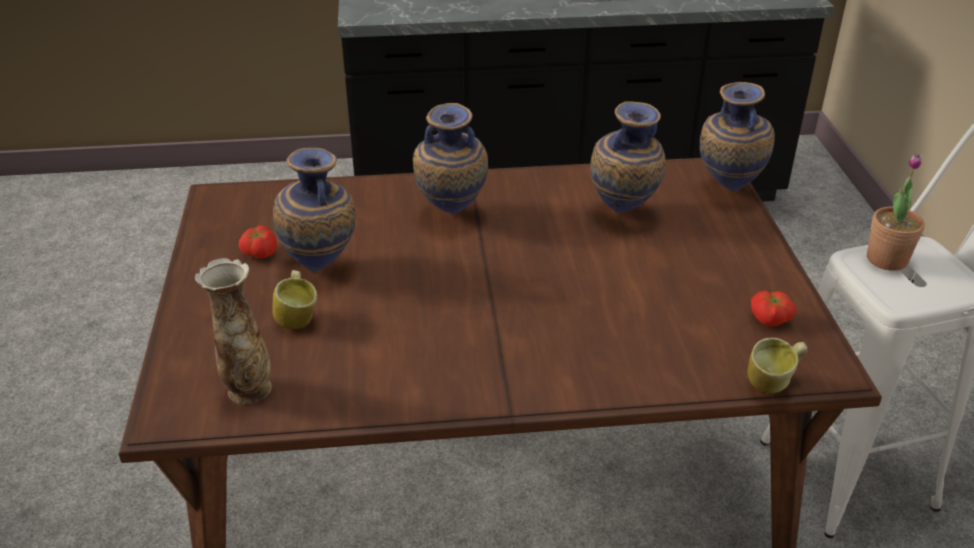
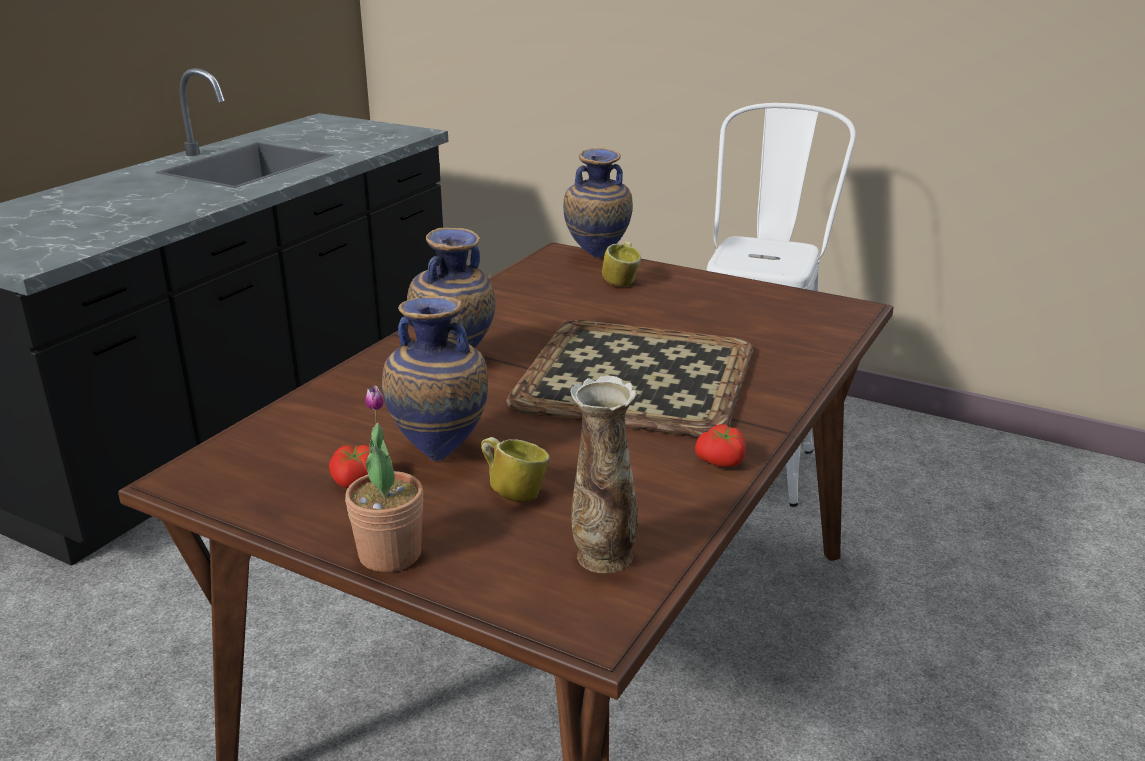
camera: 55 degrees left, 10 degrees down
(520, 299) = (633, 378): none -> tray
(623, 214) = (570, 301): vase -> none
(769, 320) = (776, 304): tomato -> tomato (722, 462)
(773, 384) = (850, 329): mug -> mug (622, 282)
(887, 259) = (740, 255): potted plant -> potted plant (390, 554)

